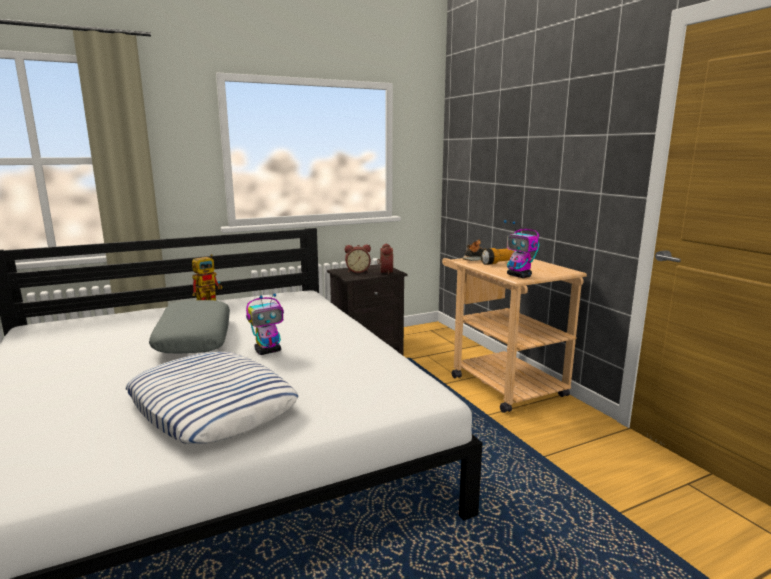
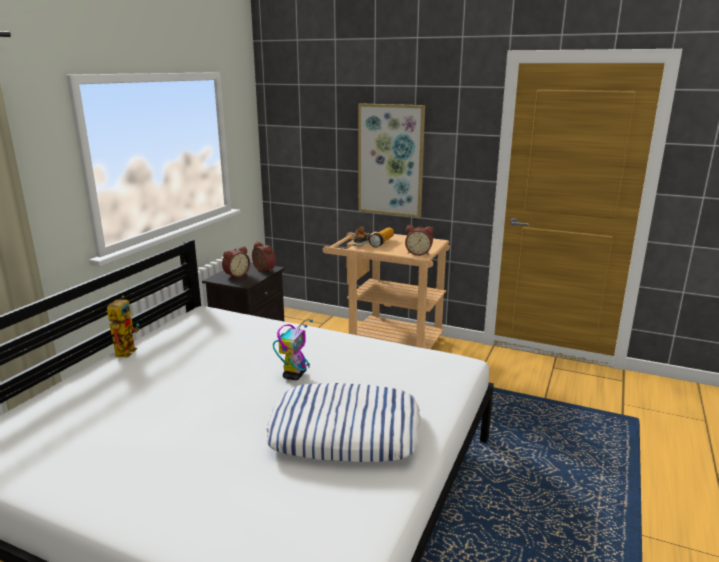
camera: 40 degrees left, 5 degrees up
(194, 338) = (200, 389): grey pillow -> none
(519, 276) = (418, 253): toy robot -> alarm clock
(539, 171) = (391, 160): none -> picture

